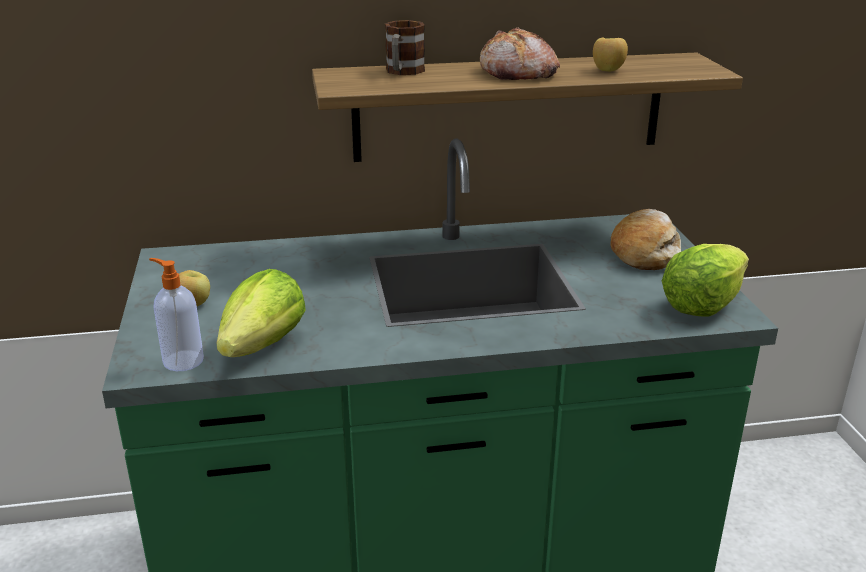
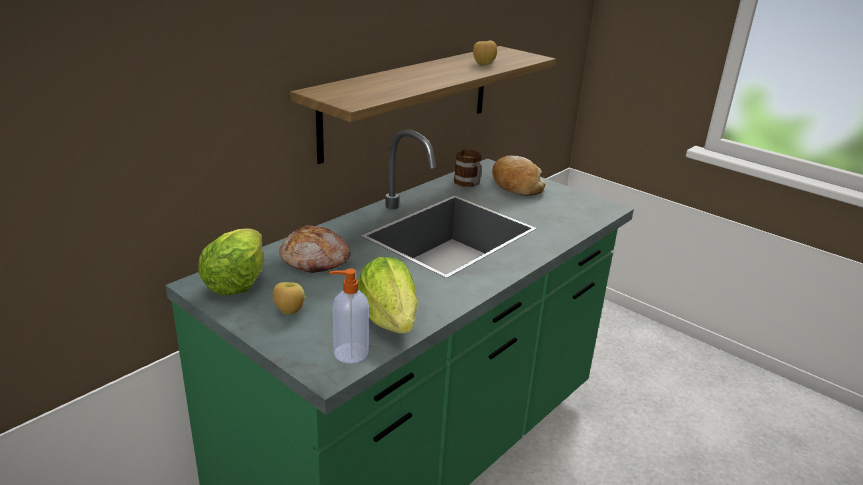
camera: 40 degrees left, 0 degrees up
(403, 72) = (364, 84): mug -> mug (469, 183)
(518, 73) = (438, 73): bread -> bread (316, 260)
(701, 305) = (586, 207): lettuce -> lettuce (236, 283)

